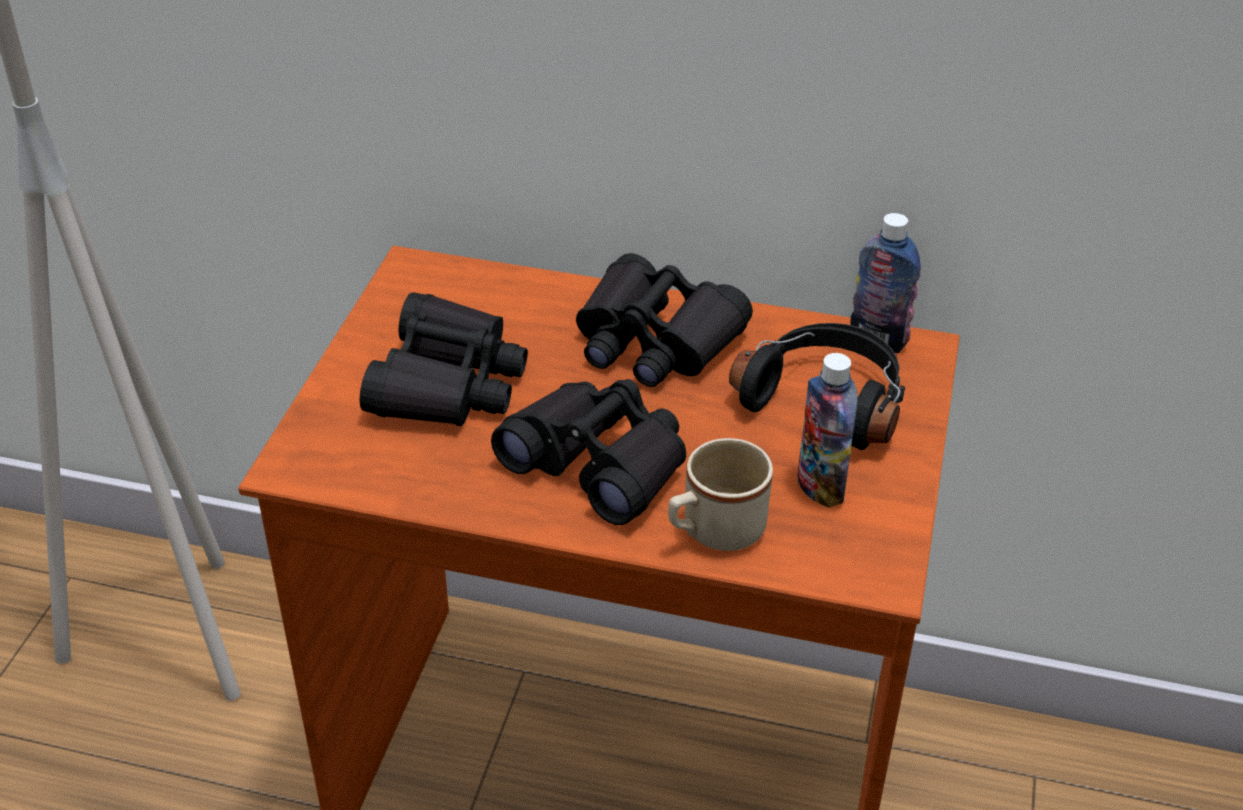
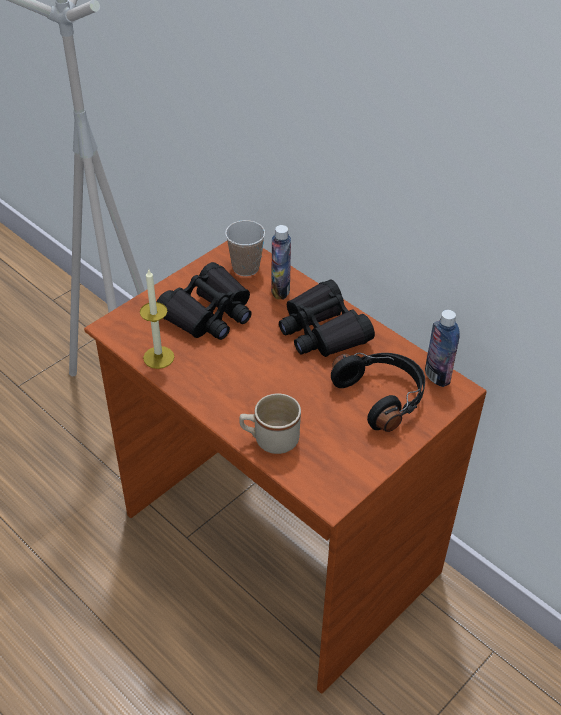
camera: 30 degrees right, 5 degrees up
(419, 482) = (158, 357): none -> candle
(450, 293) = (245, 268): none -> cup
(599, 463) = (244, 382): black binoculars -> none
(820, 487) = (340, 440): bottle -> bottle (280, 290)

